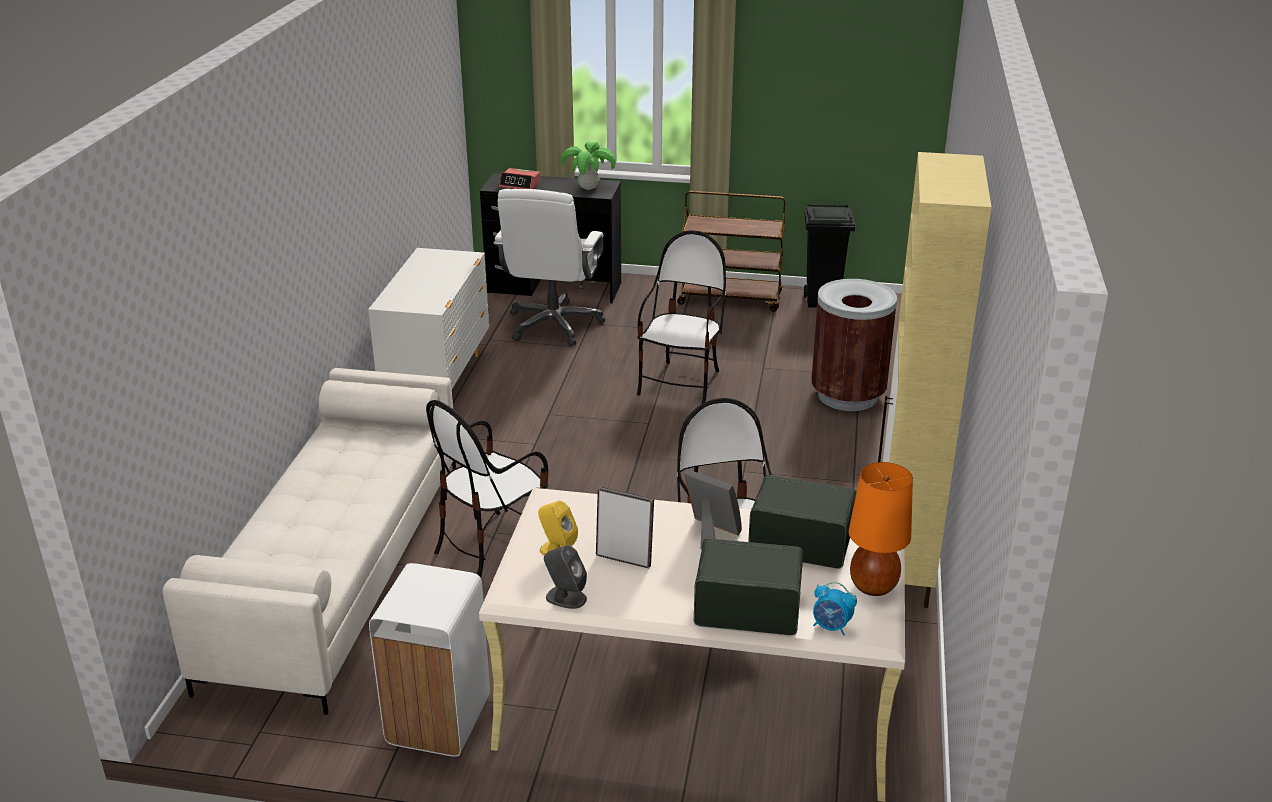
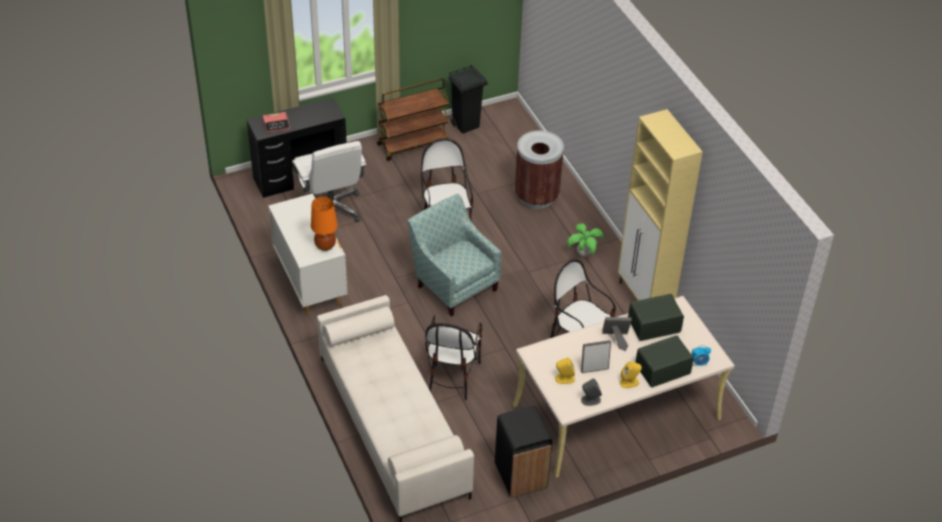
camera: 35 degrees left, 15 degrees up
(437, 720) = (520, 476): white trash can -> black trash can
(588, 188) = (321, 112): potted plant -> potted plant (583, 254)
(620, 446) = (453, 283): none -> armchair
(664, 601) = (629, 382): none -> yellow speaker
(872, 586) = (698, 335): orange table lamp -> orange table lamp (325, 246)

